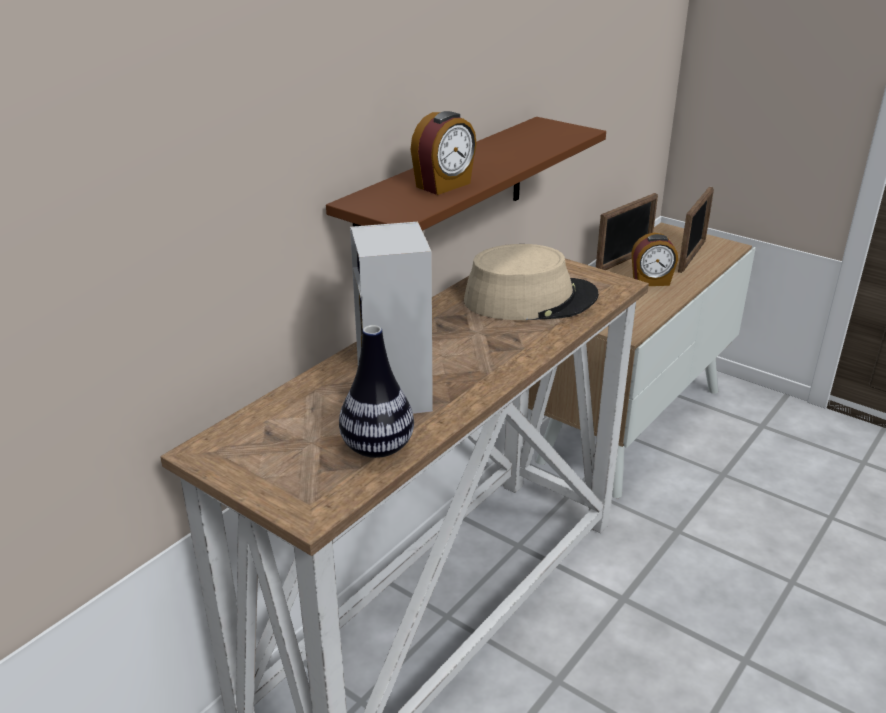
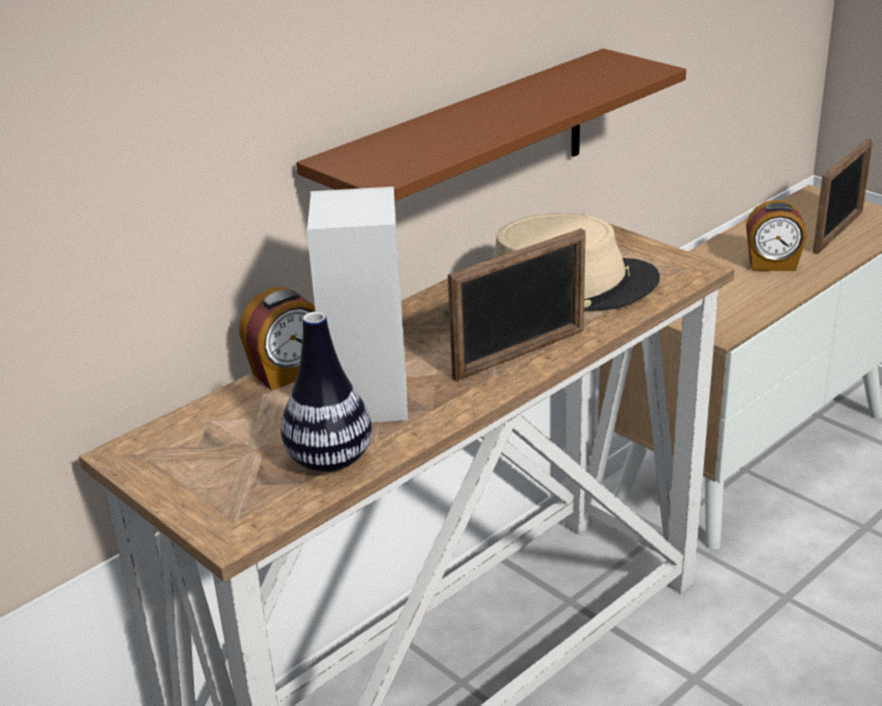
camera: 10 degrees right, 0 degrees up
(444, 185) = (448, 140): alarm clock -> alarm clock (288, 373)
(624, 261) = (743, 236): picture frame -> picture frame (520, 354)

